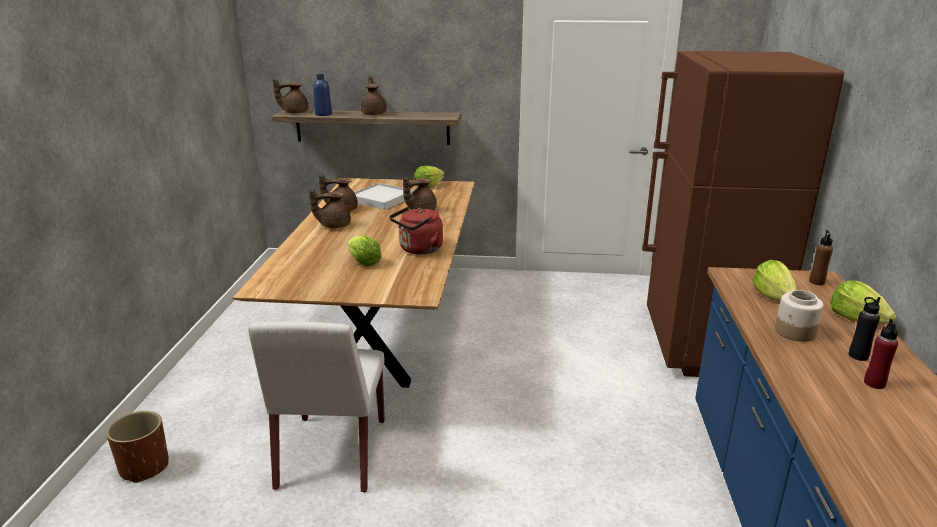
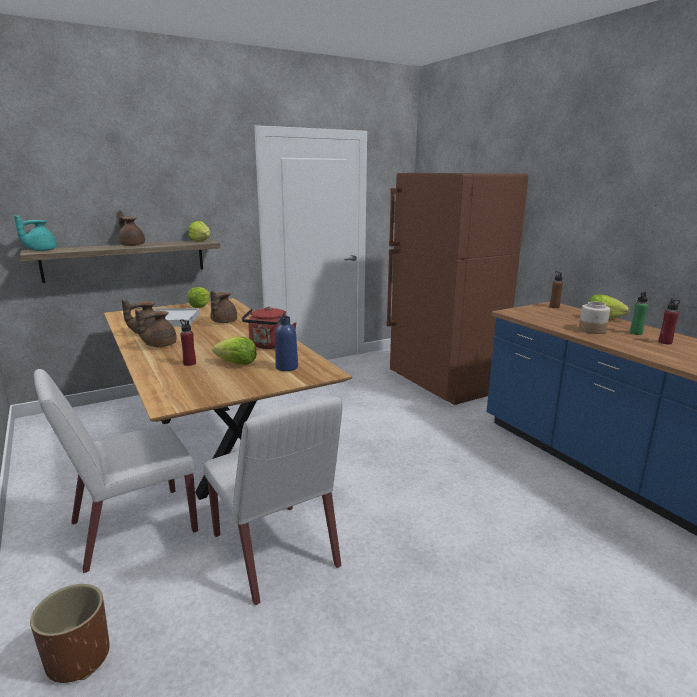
camera: 35 degrees left, 5 degrees down
(257, 386) = (132, 528): none -> white chair
(294, 112) = (40, 250): brown teapot -> turquoise teapot
(323, 114) = (79, 249): blue bottle -> blue bottle (286, 367)
(329, 251) = (189, 363): none -> red bottle
(773, 297) = (550, 317): lettuce -> lettuce (201, 241)
(858, 356) = (635, 333): black bottle -> green bottle

